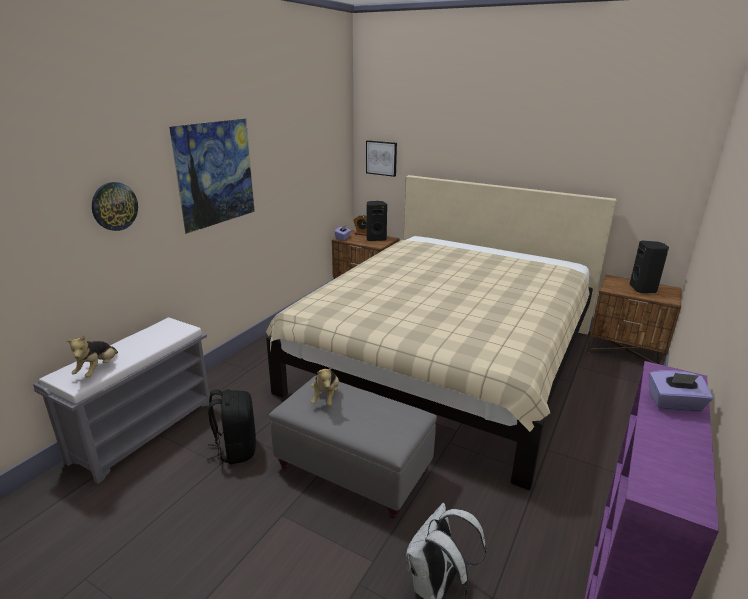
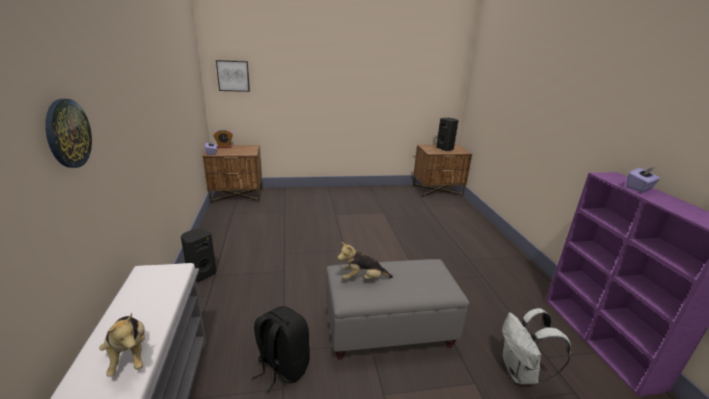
camera: 40 degrees left, 0 degrees up
(219, 198) = (143, 118): picture -> none
(326, 397) = (363, 279): plush toy -> plush toy turned 120 degrees clockwise
(375, 239) = (241, 149): black speaker -> black speaker (201, 274)
(445, 360) = (354, 228): beige bed -> none

